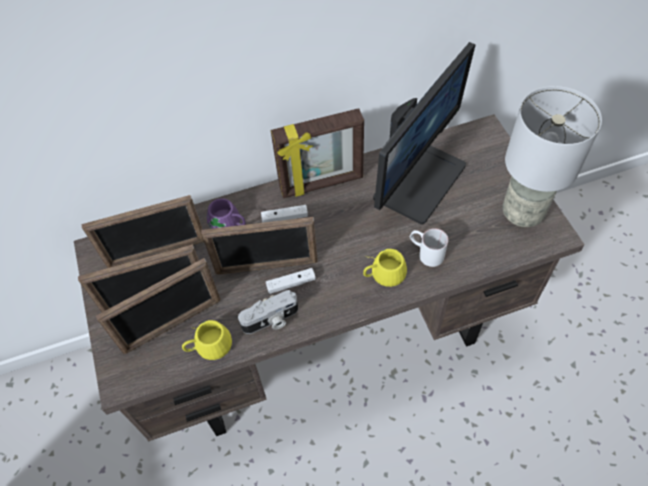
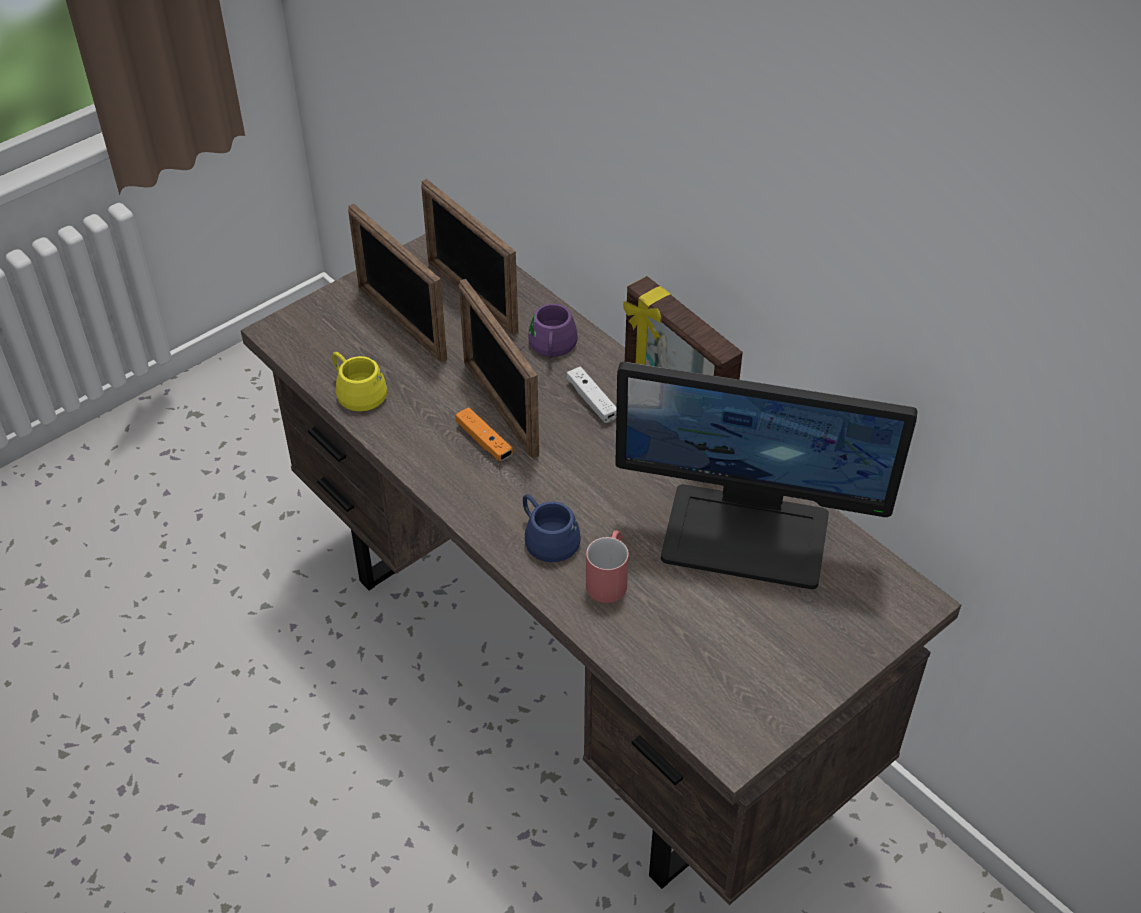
camera: 65 degrees right, 10 degrees down
(172, 325) = (373, 348): picture frame -> none
(271, 320) = (418, 439): camera -> none
(291, 284) = (484, 441): white game controller -> orange game controller
(382, 271) = (552, 534): yellow mug -> blue mug
(425, 253) = (609, 578): white mug -> red mug
(522, 214) = (752, 689): grey table lamp -> none

